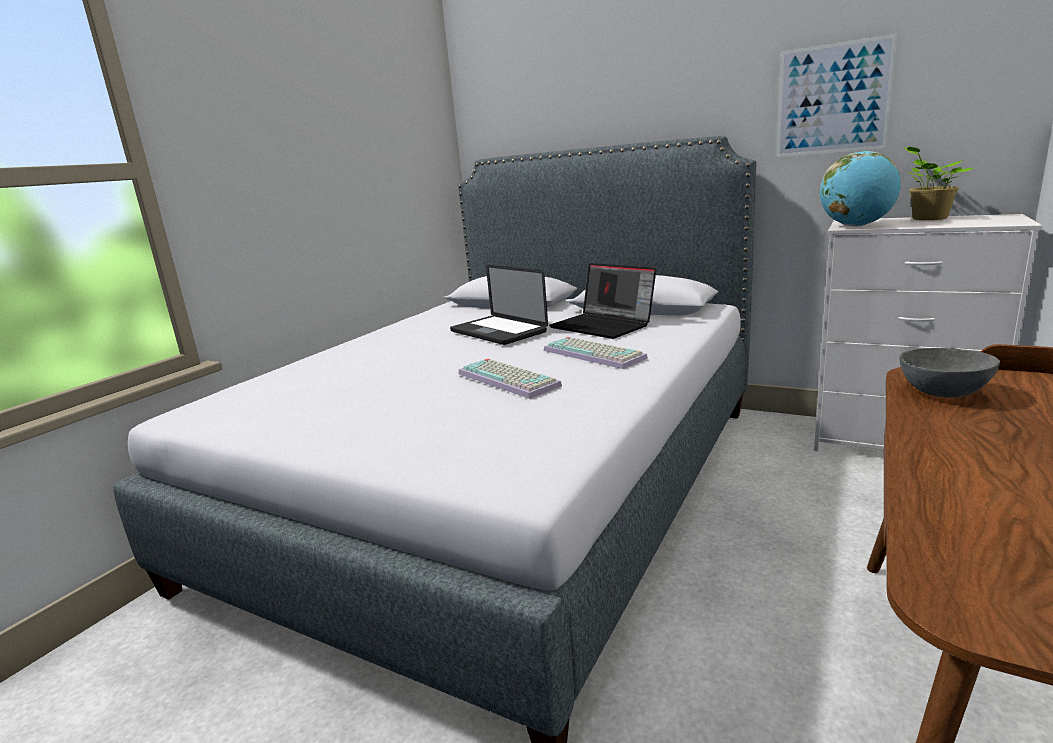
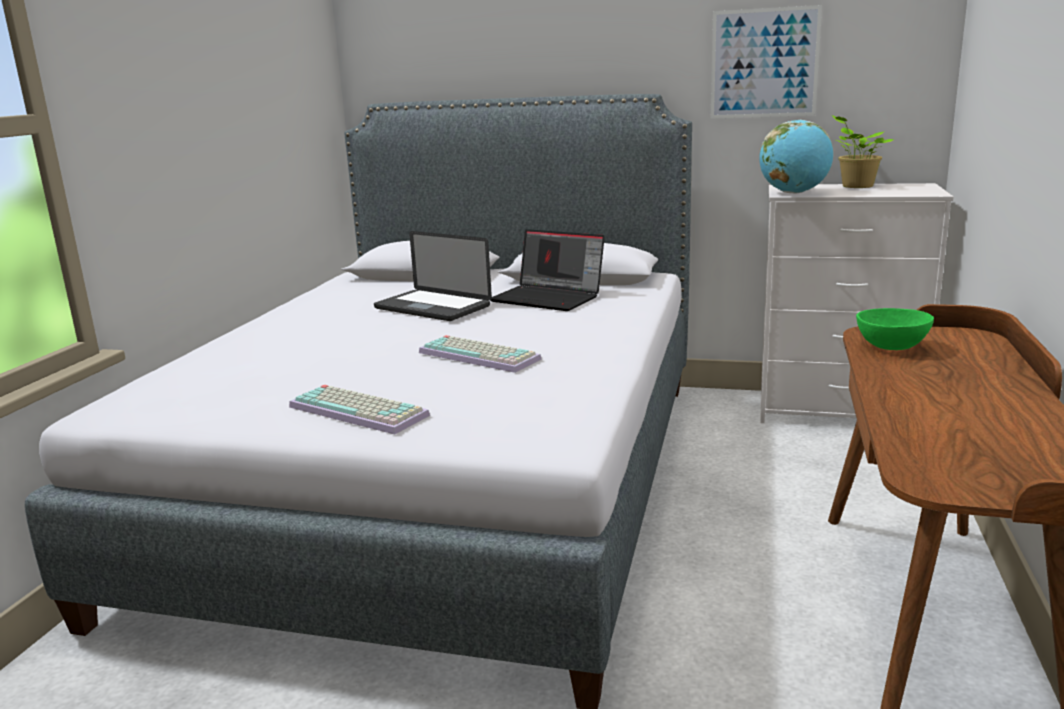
camera: 15 degrees left, 0 degrees up
(595, 354) = (557, 327): keyboard -> keyboard (361, 410)
(944, 394) = (893, 347): grey bowl -> green bowl

